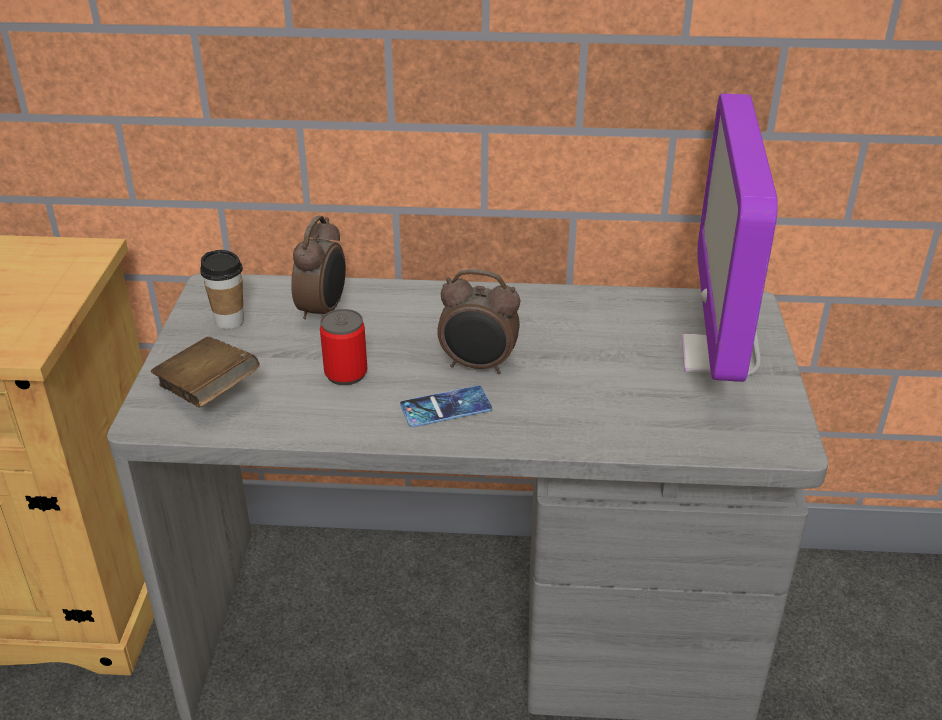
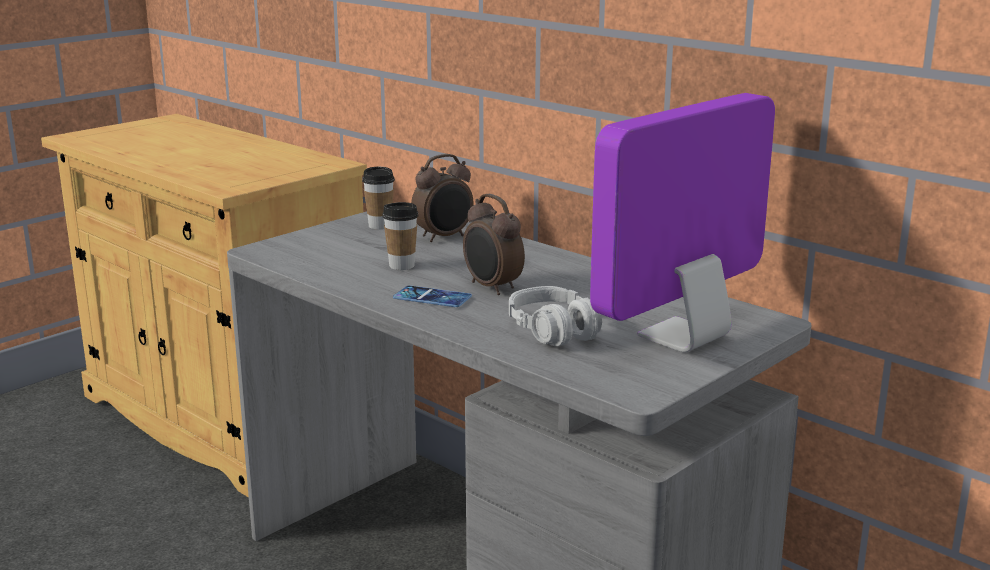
camera: 40 degrees right, 15 degrees down
(208, 392) = (310, 249): brown book -> none
(346, 374) = (401, 266): can -> cup
(615, 400) = (554, 331): none -> grey headphones

